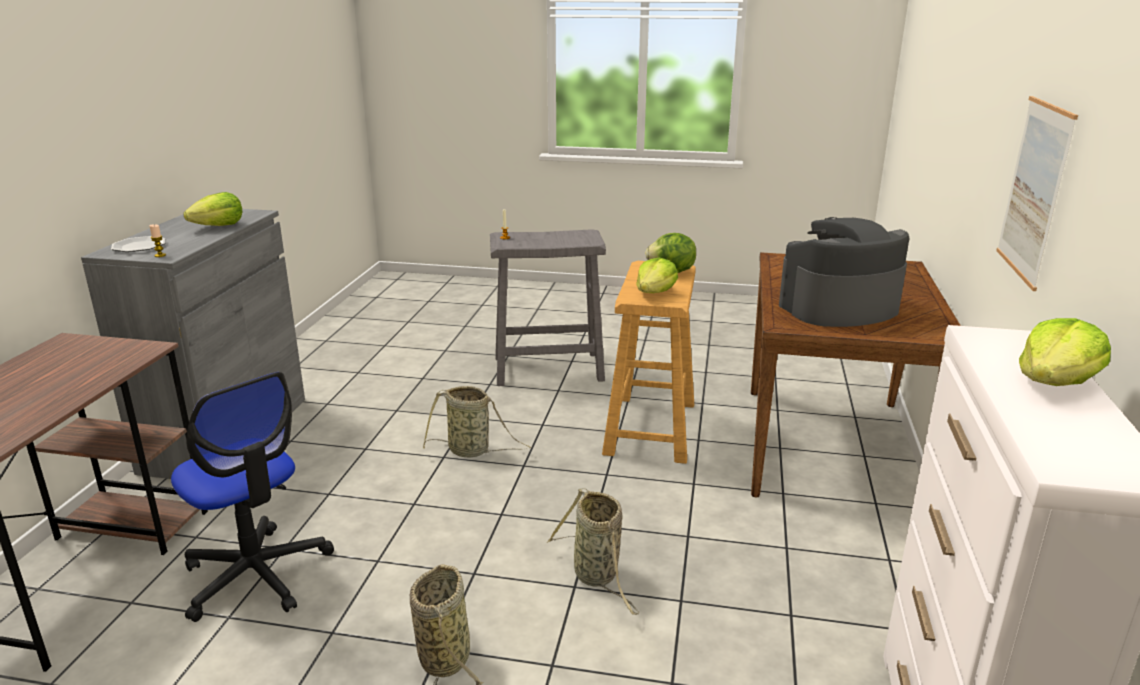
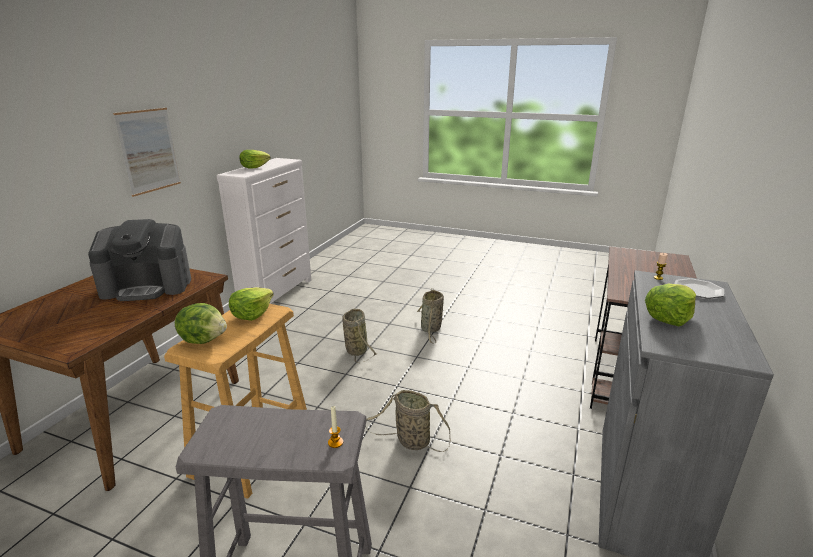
camera: 170 degrees left, 0 degrees up
(256, 575) = (530, 366): office chair -> none

